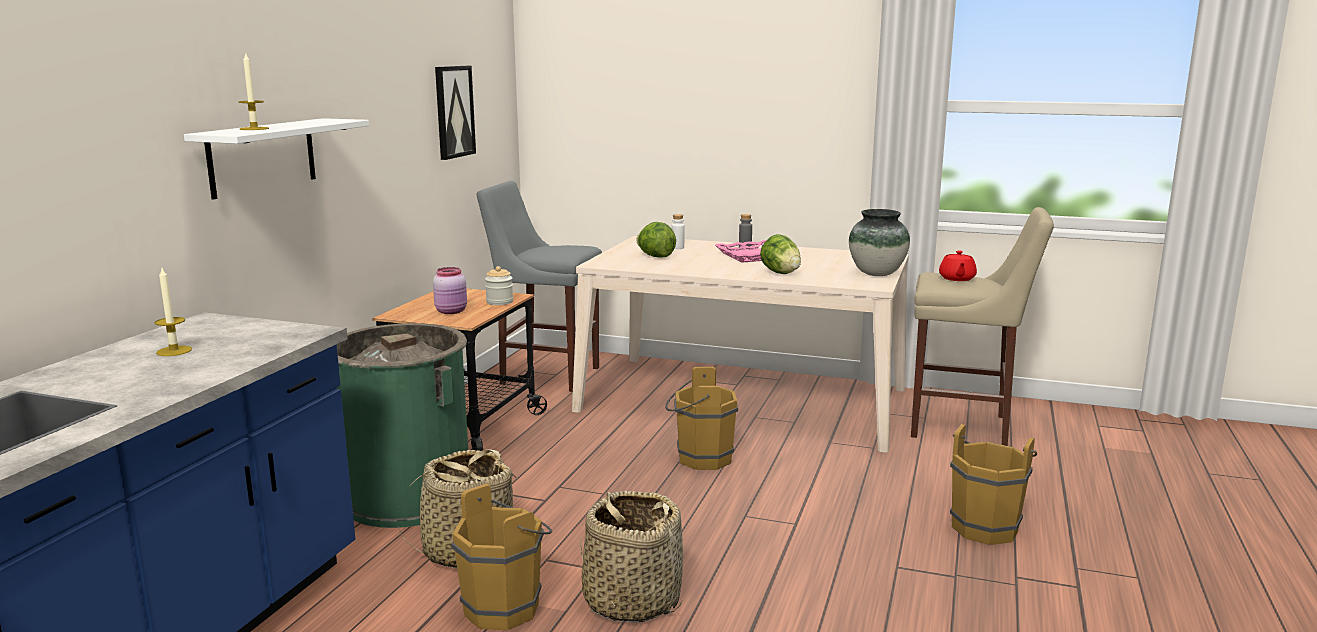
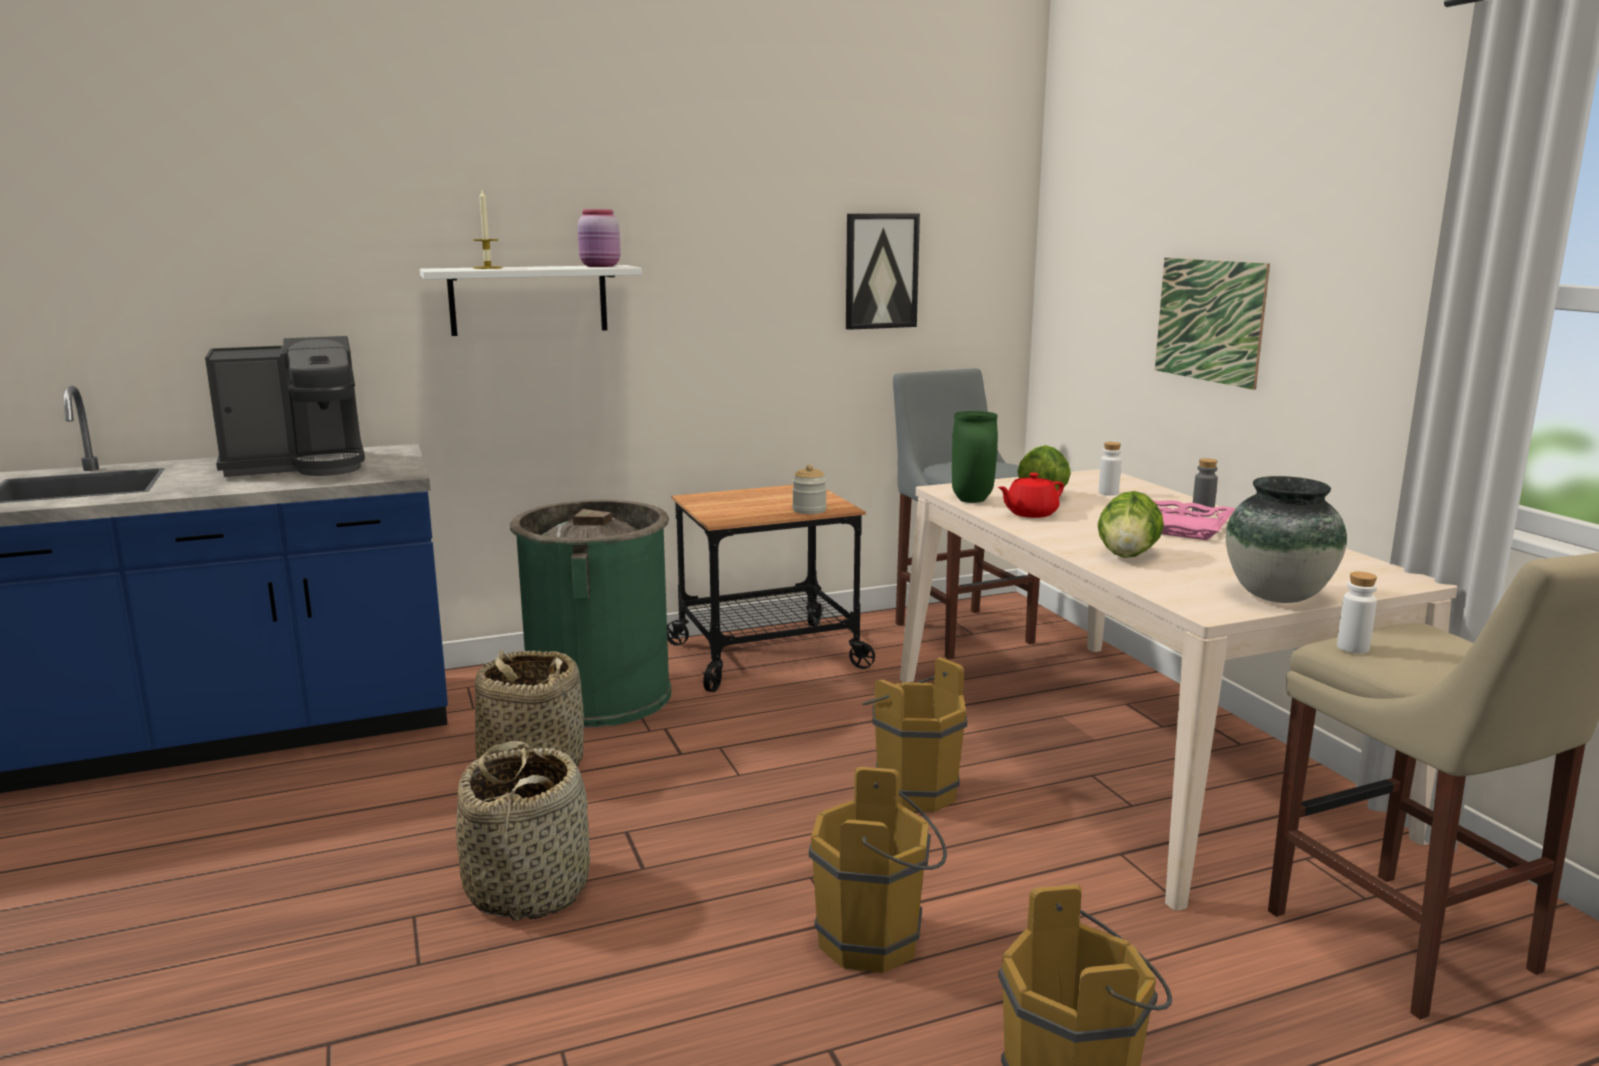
camera: 50 degrees right, 0 degrees up
(174, 351) = (299, 465): candle -> coffee machine
(452, 311) = (743, 507): pink jar -> pink jar (601, 266)
(507, 607) = (448, 829): brown bucket -> brown bucket (877, 942)
(630, 266) = (970, 500): none -> green vase
(701, 131) = (1209, 320): none -> picture
(939, 286) = (1352, 648): none -> white bottle
(956, 279) = (1432, 648): red teapot -> red teapot (1030, 513)

